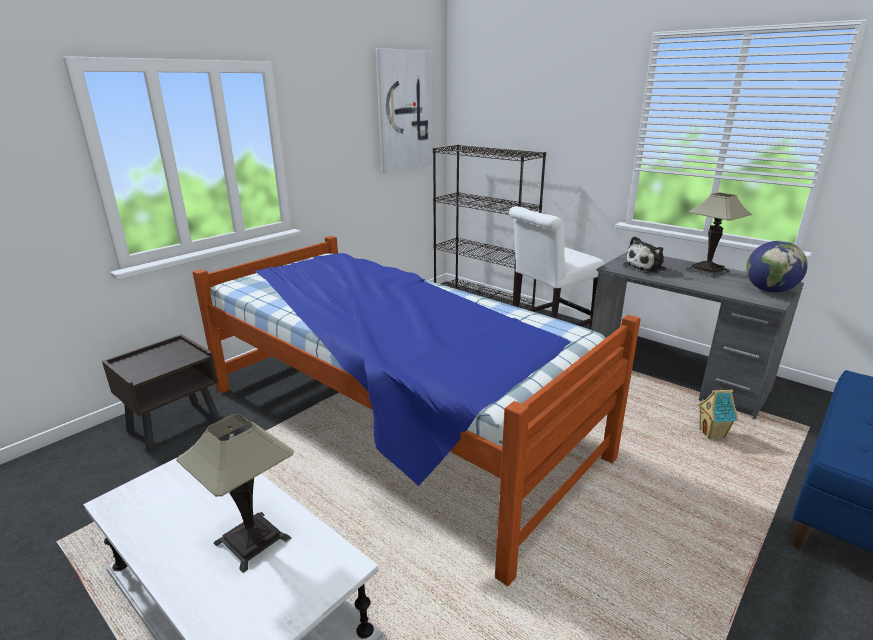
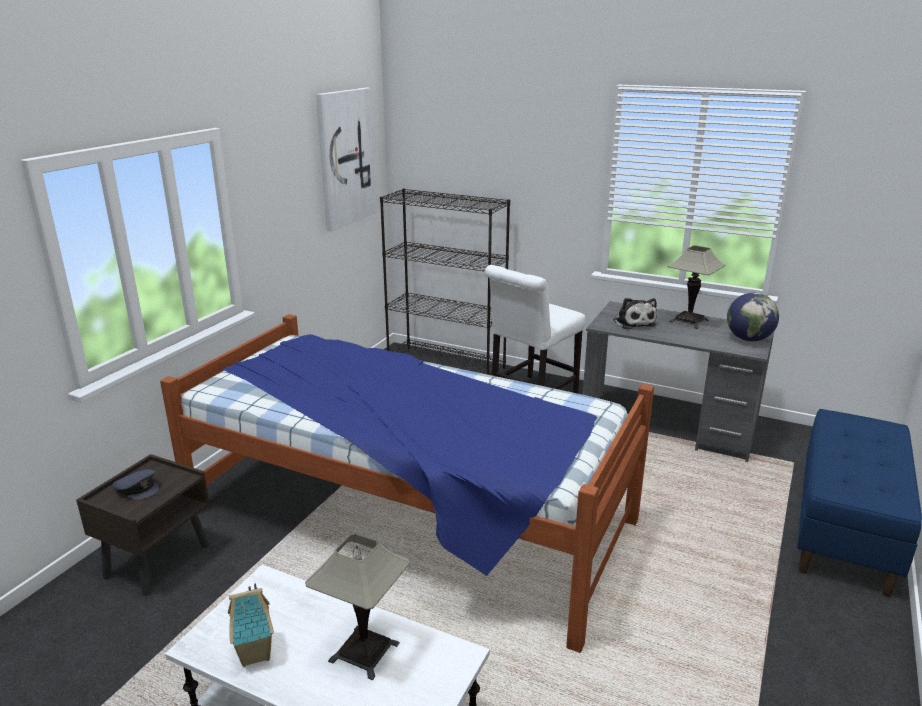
camera: 15 degrees left, 0 degrees up
(154, 359) = (138, 489): none -> grey cap
(647, 267) = (633, 322): plush toy -> plush toy turned 60 degrees counterclockwise
(712, 434) = (715, 482): toy house -> toy house (256, 654)

